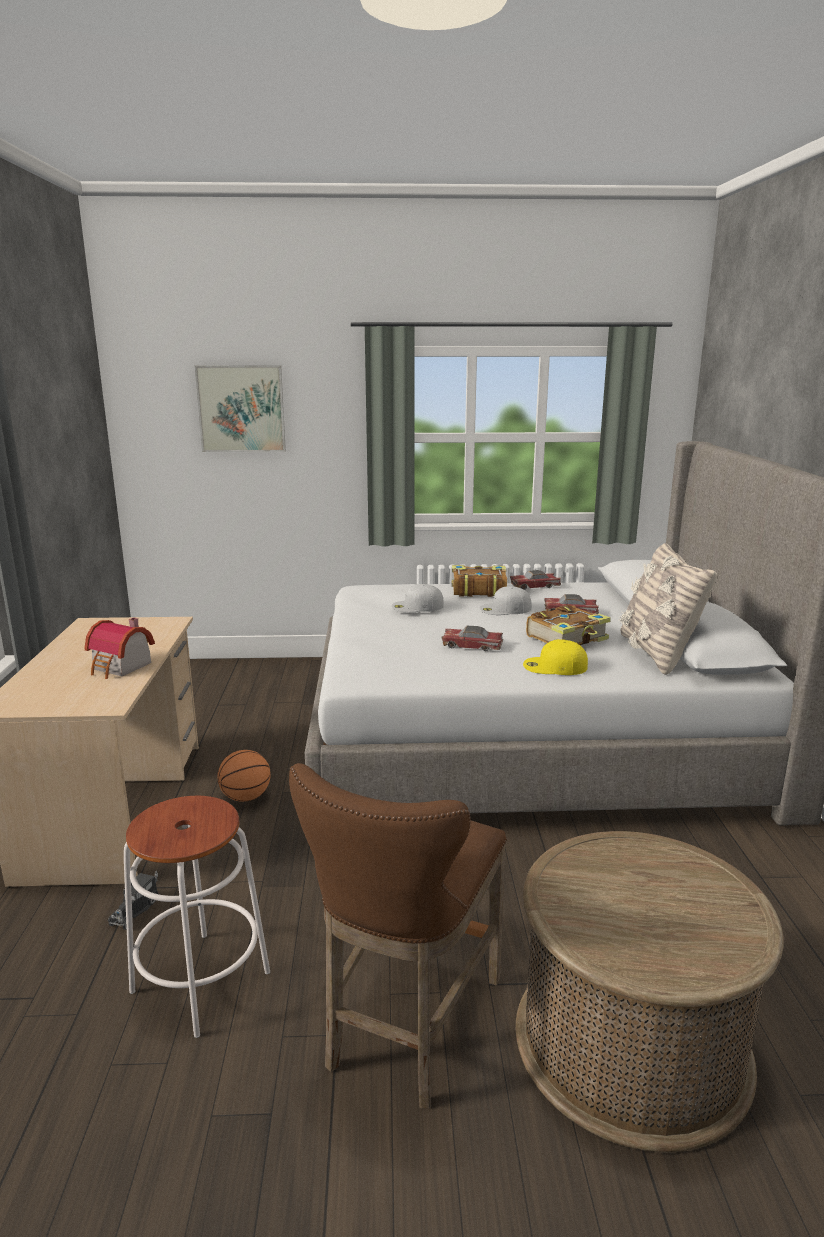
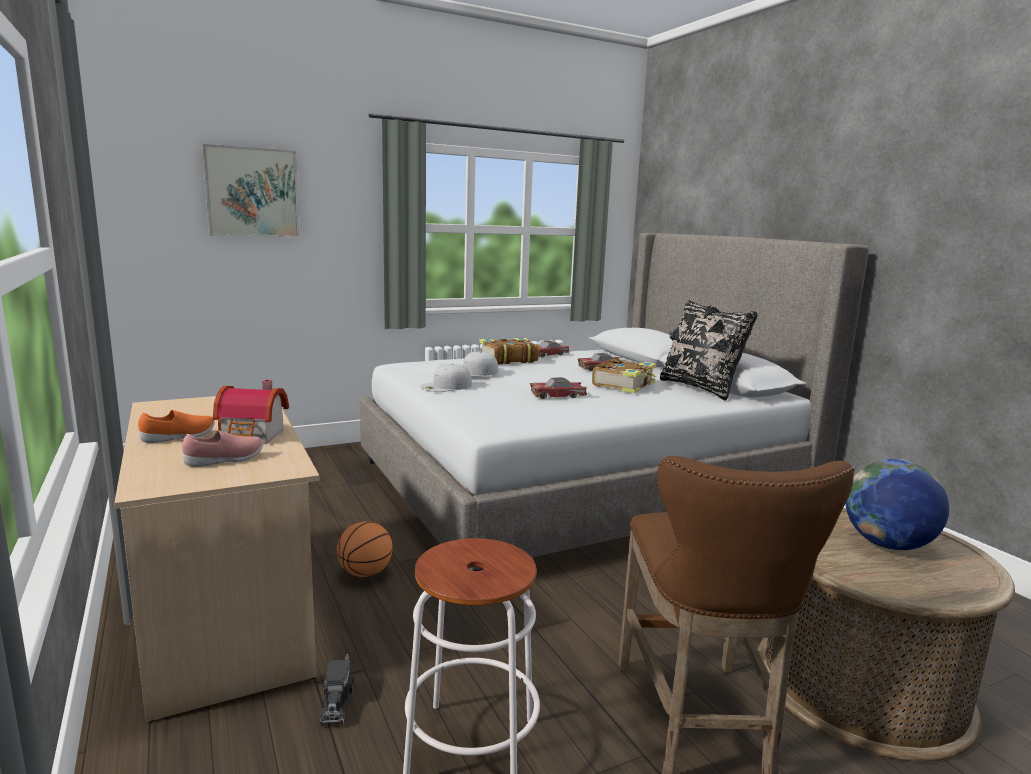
camera: 25 degrees left, 5 degrees down
(70, 660) = (179, 437): none -> orange shoe
(75, 689) = (225, 460): none -> pink shoe
(505, 609) = (548, 370): white cap -> white cap (446, 386)
(554, 666) = (641, 403): yellow cap -> none
(656, 654) = (699, 389): beige pillow -> black pillow
(661, 895) = (887, 545): none -> globe

